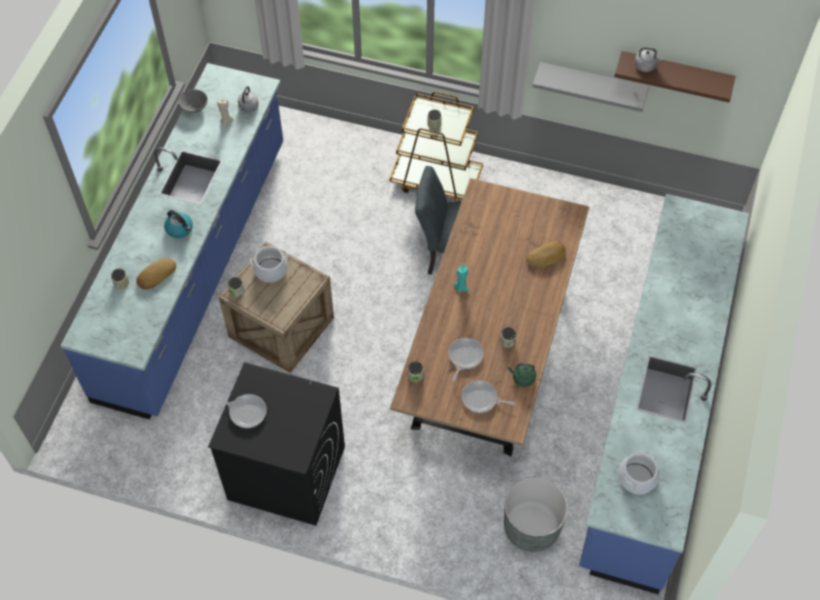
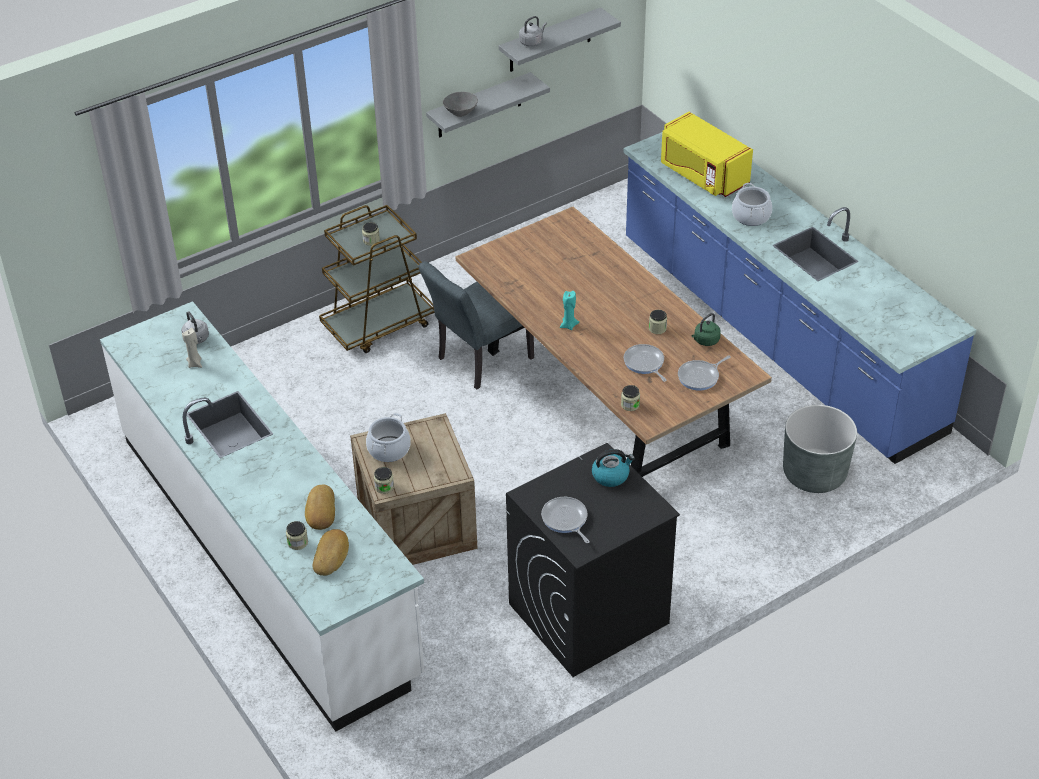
camera: 50 degrees left, 15 degrees down
(180, 229) = (284, 464): kettle -> kettle (611, 475)
(194, 107) = (144, 377): grey bowl -> grey bowl (460, 113)
(195, 268) = (267, 553): blue counter -> white counter
(246, 411) = (565, 520): frying pan -> frying pan turned 90 degrees counterclockwise
(546, 256) = (595, 258): bread -> bread (331, 555)
(637, 478) = (884, 317): cooking pot -> cooking pot (751, 216)
(675, 74) = (550, 41): brown shelf -> grey shelf
(686, 260) = (702, 174): none -> yellow microwave

